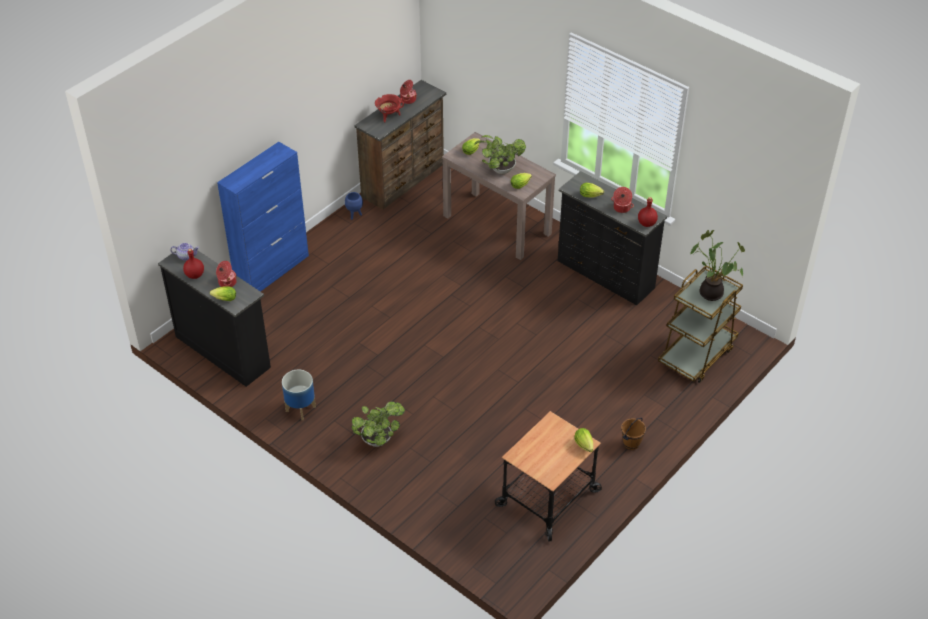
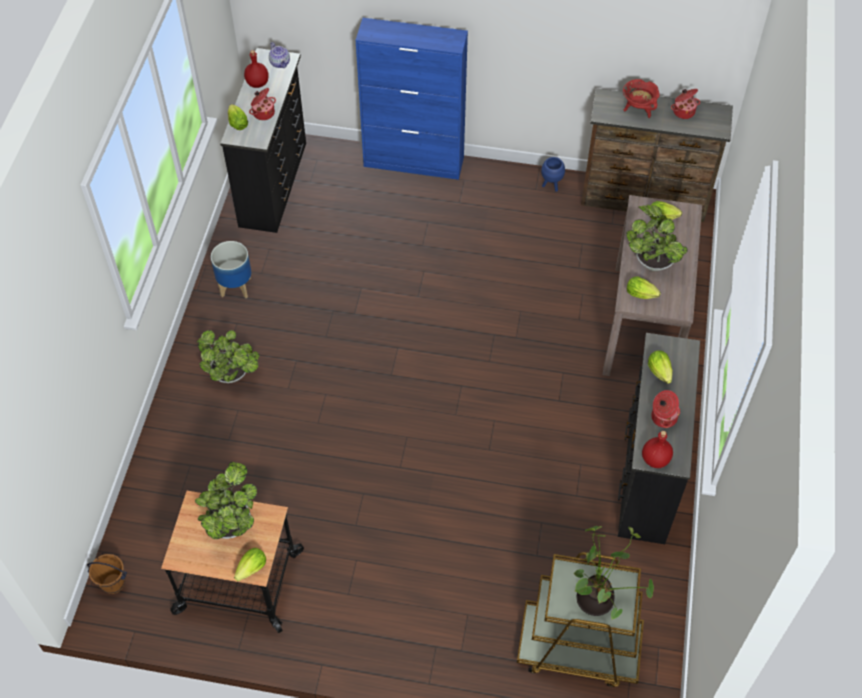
camera: 60 degrees right, 10 degrees up
(542, 442) = (231, 522): none -> potted plant
(631, 443) = (376, 635): brown bucket -> brown bucket (113, 583)

